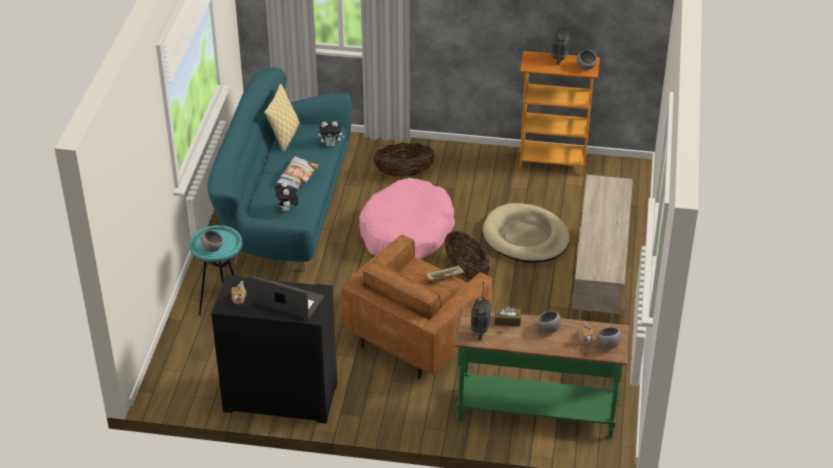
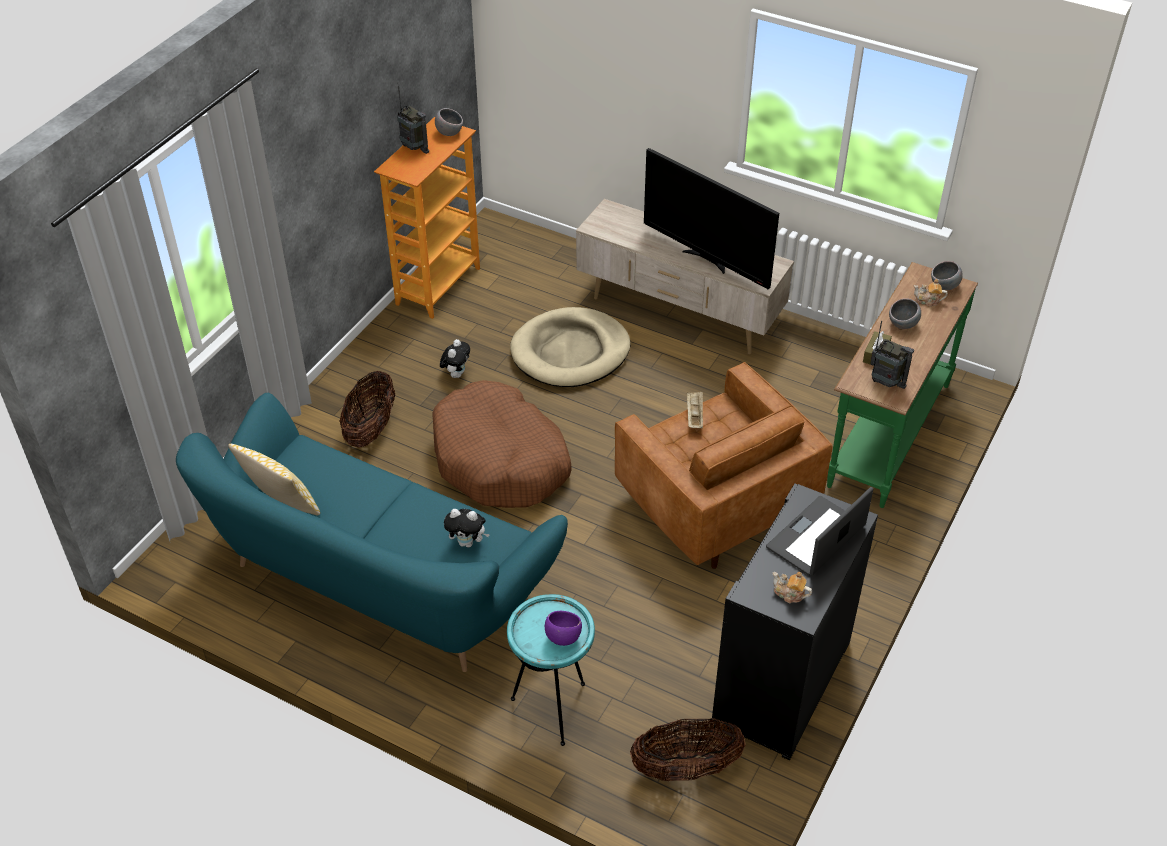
camera: 70 degrees left, 5 degrees up
(212, 248) = (563, 638): grey bowl -> purple bowl
(297, 176) = (391, 513): pillow -> none
(331, 144) = (337, 456): plush toy -> plush toy (456, 374)
(406, 233) = (500, 460): pink dog bed -> brown dog bed
(466, 271) = (608, 423): basket -> basket (686, 768)
(595, 241) = (706, 260): none -> television

